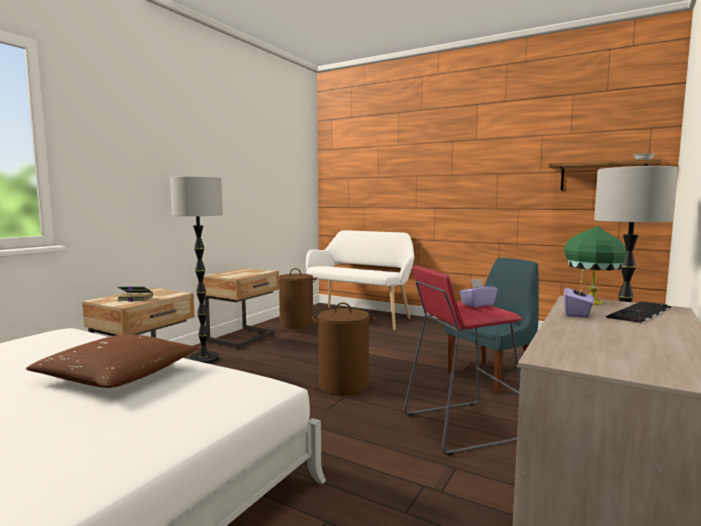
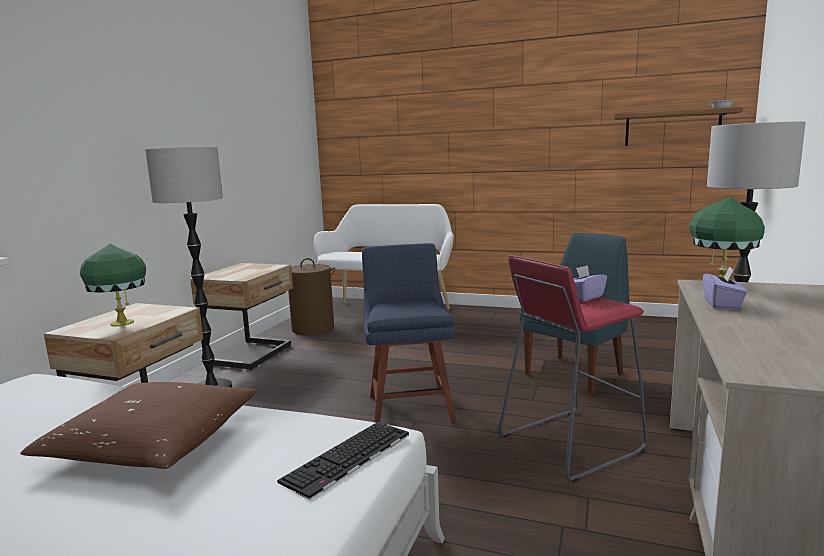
camera: 10 degrees left, 5 degrees up
(134, 299) = (121, 323): book -> green table lamp
(344, 385) = (410, 406): brown laundry basket -> blue chair
(641, 313) = (787, 297): keyboard -> keyboard (348, 459)

